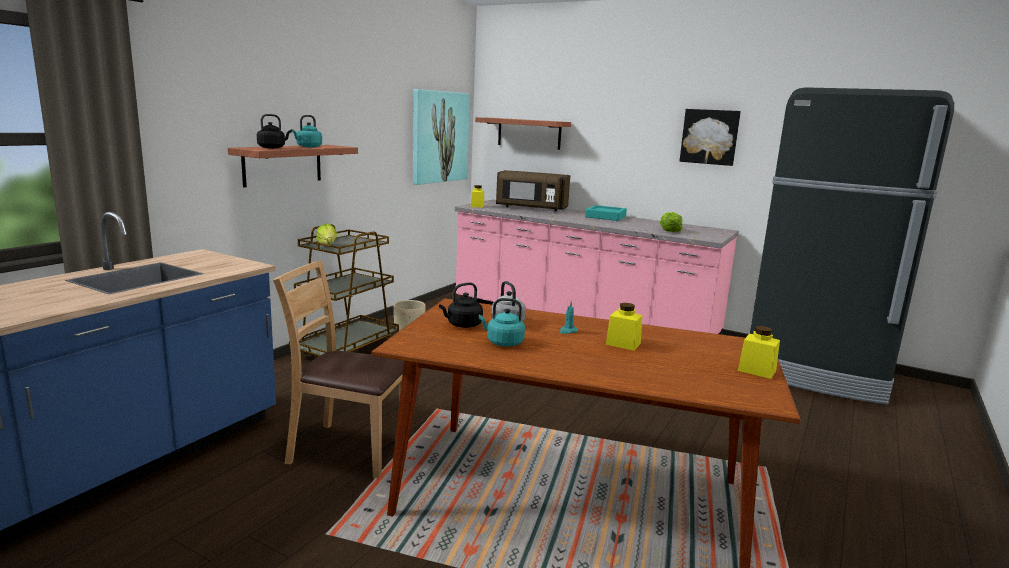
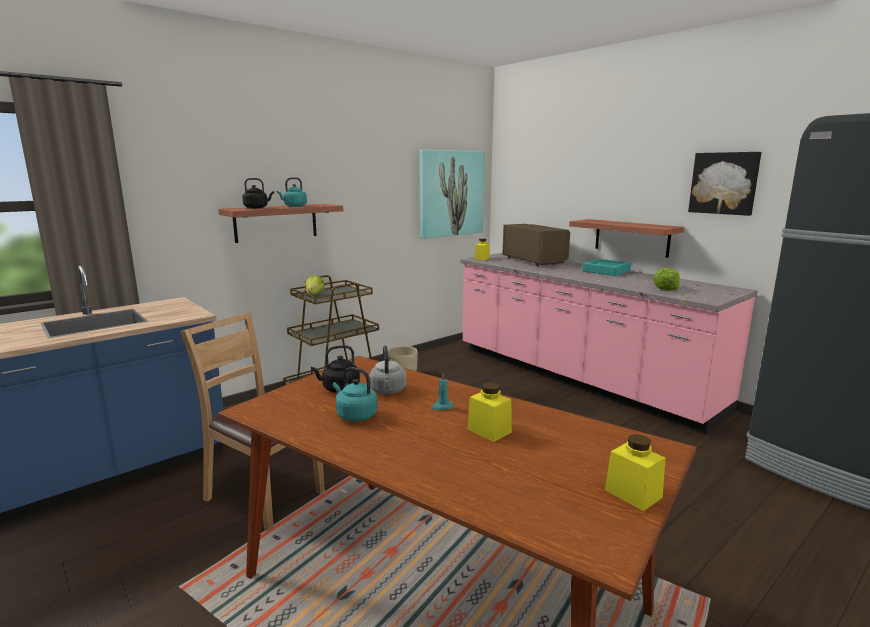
camera: 20 degrees right, 0 degrees up
(529, 133) = (539, 187): shelf -> shelf (631, 237)
(531, 208) = (534, 261): brown microwave -> brown microwave turned 150 degrees counterclockwise

